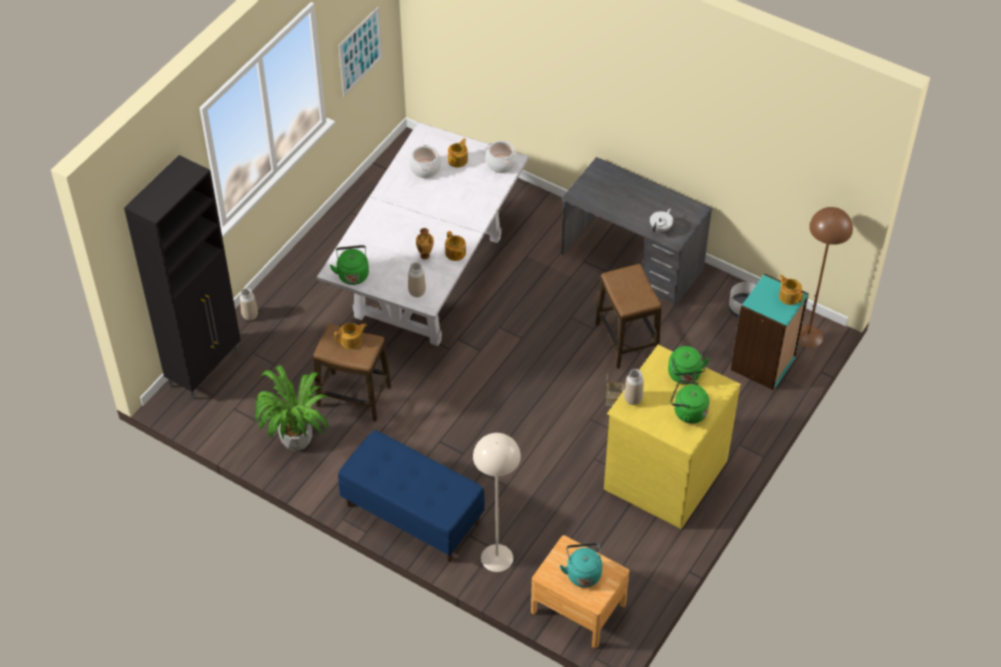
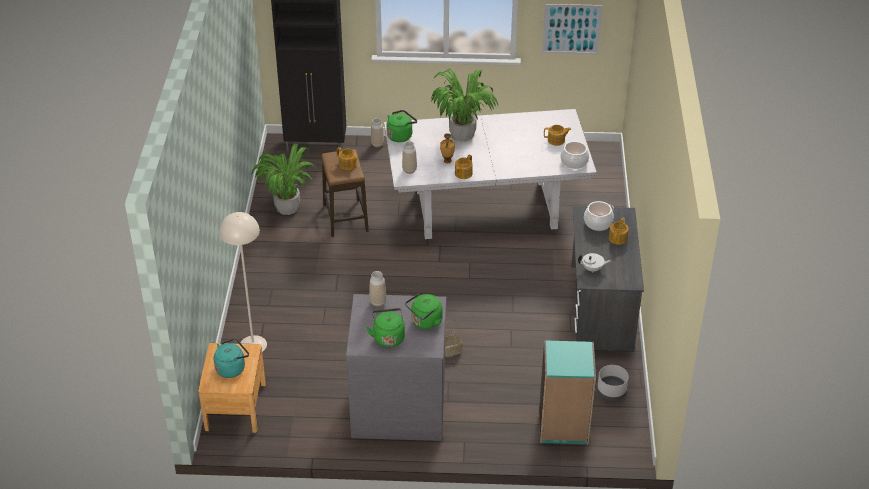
camera: 60 degrees right, 10 degrees down
(390, 225) = (461, 134): none -> potted plant
(412, 514) = (262, 287): blue bench -> none
(425, 169) = (532, 129): cooking pot -> cooking pot (598, 223)
(626, 340) = (516, 335): stool -> none
(664, 474) = (399, 407): yellow dresser -> grey dresser
(789, 296) = (581, 365): teapot -> teapot (618, 238)
(808, 336) = (618, 444): brown floor lamp -> none

